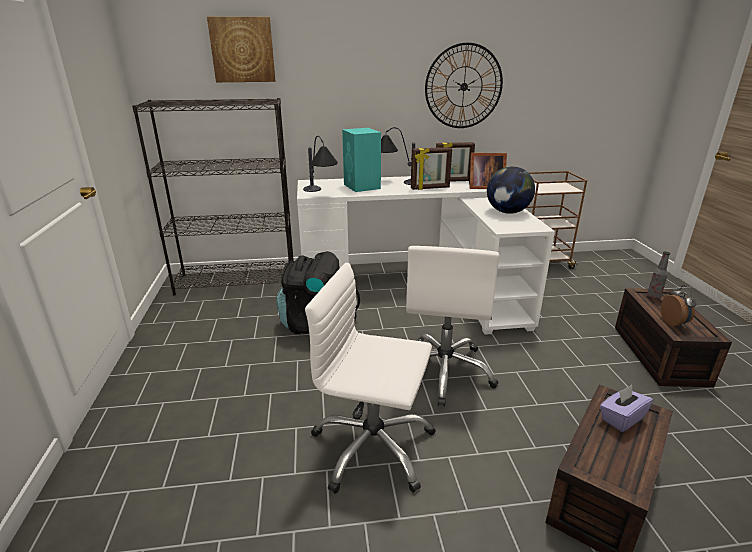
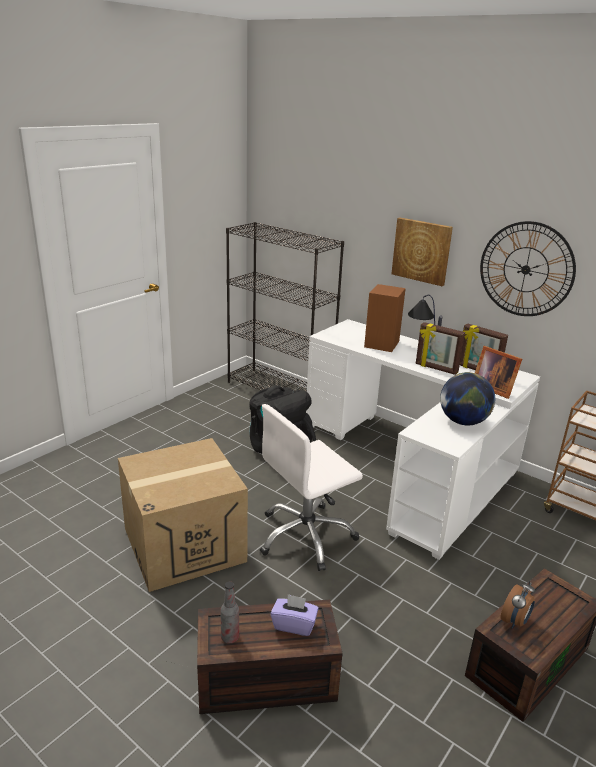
camera: 45 degrees right, 0 degrees up
(242, 50) = (325, 194): picture -> picture (422, 251)
(320, 193) = (335, 338): table lamp -> none
(362, 186) = (381, 344): turquoise speaker -> brown speaker
(372, 447) = (184, 544): white office chair -> cardboard box
(653, 296) = (556, 593): bottle -> bottle (230, 637)

